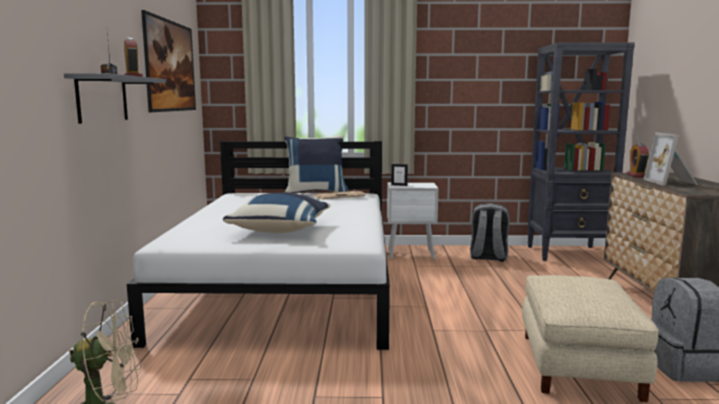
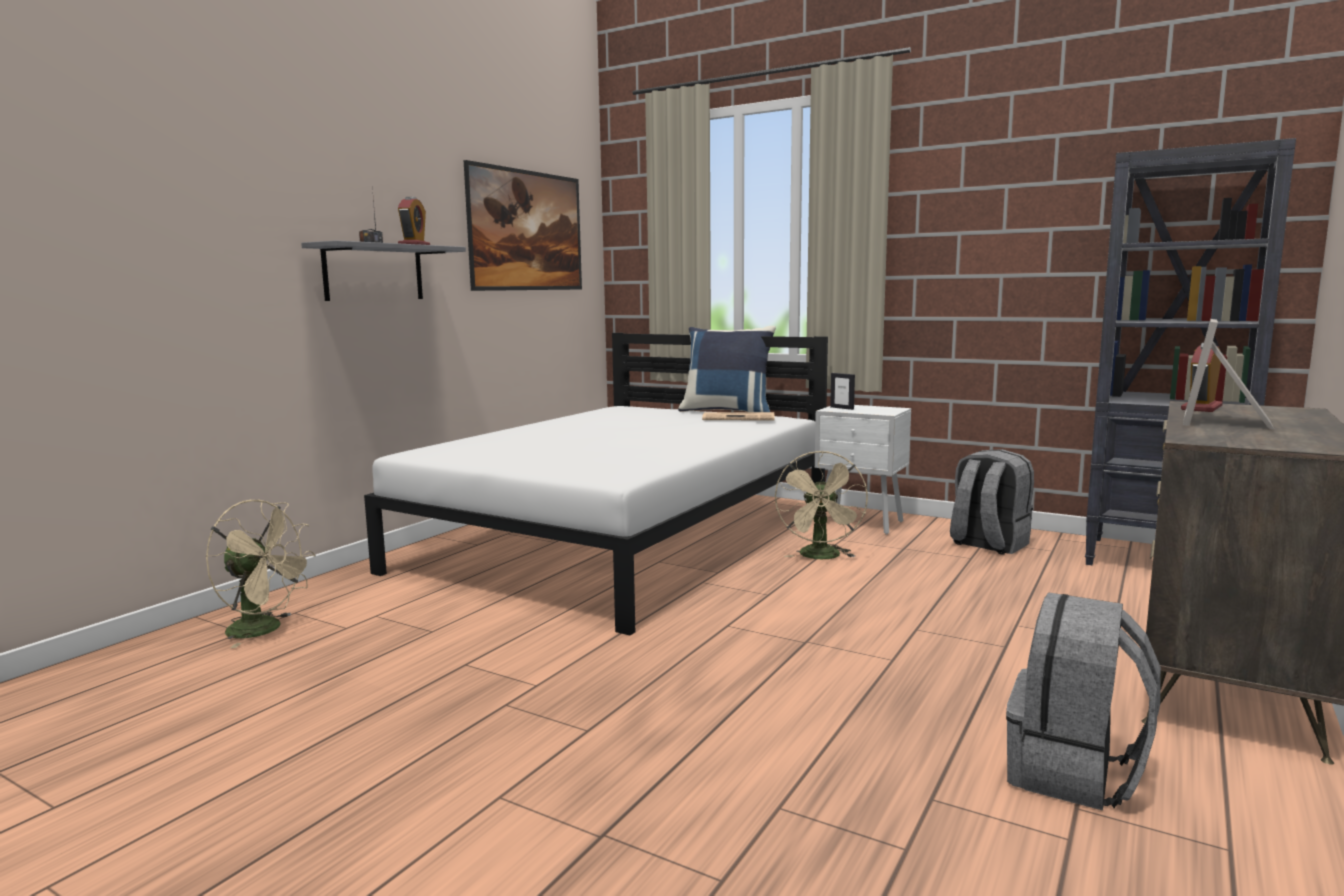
camera: 30 degrees right, 0 degrees up
(281, 230) = (567, 452): blue pillow -> none
(420, 278) = (821, 557): none -> beige fan
(577, 365) = (872, 719): beige ottoman -> none

